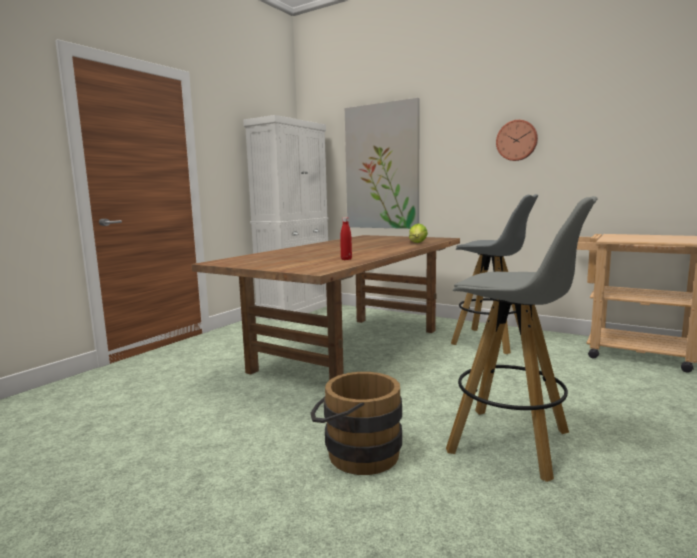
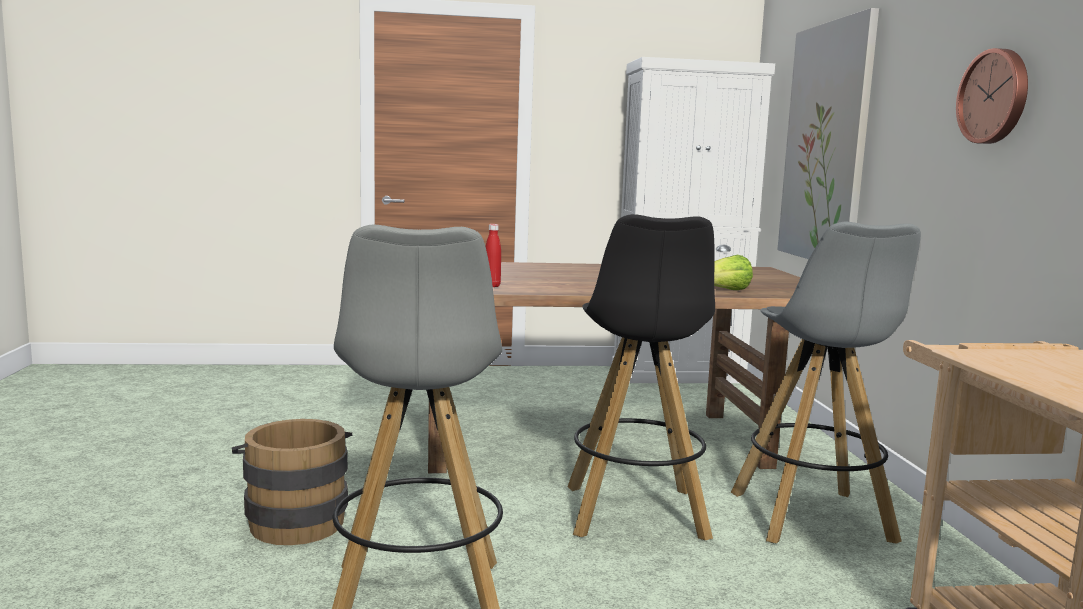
camera: 50 degrees right, 0 degrees up
(453, 367) = (635, 514): none -> black stool

